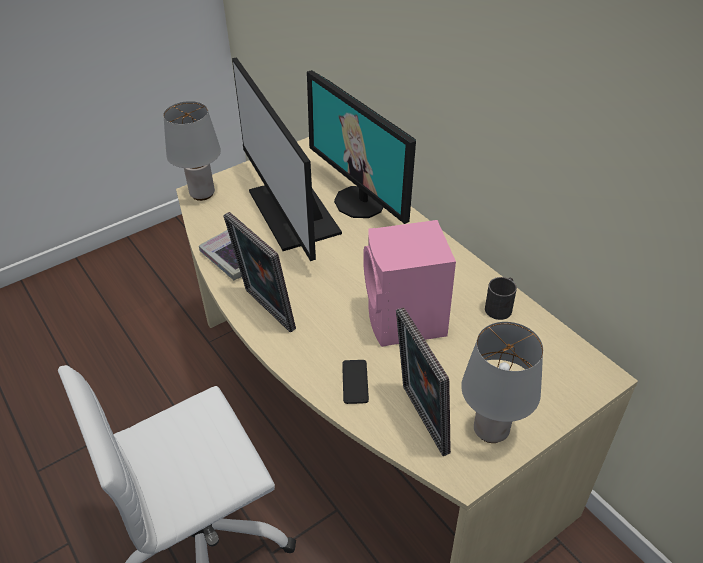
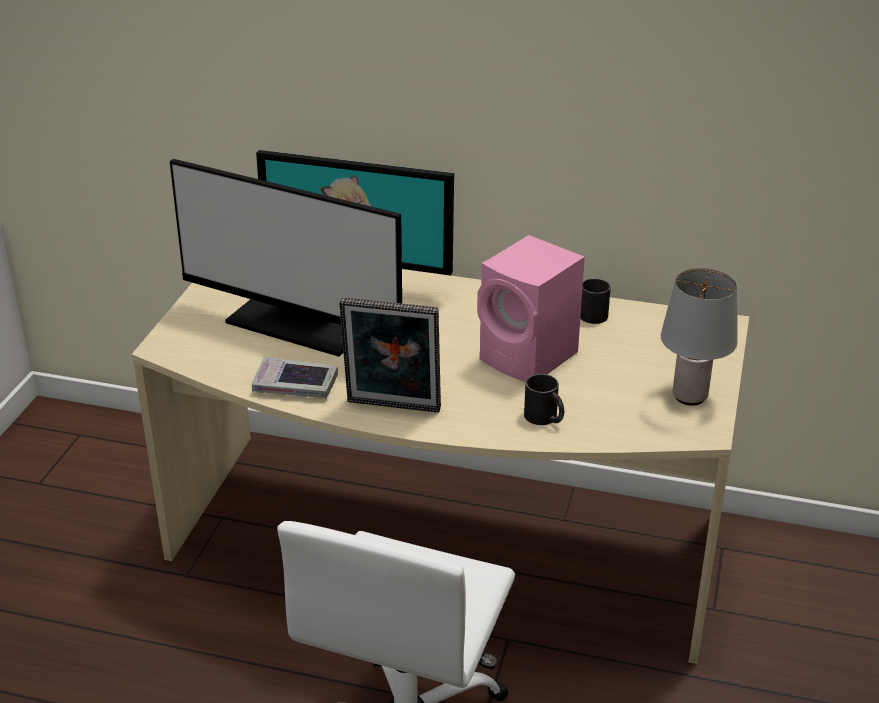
camera: 40 degrees left, 10 degrees down
(201, 194) = (173, 346): grey table lamp -> none
(355, 382) = (545, 418): phone -> black mug
(420, 421) = (631, 417): picture frame -> none

